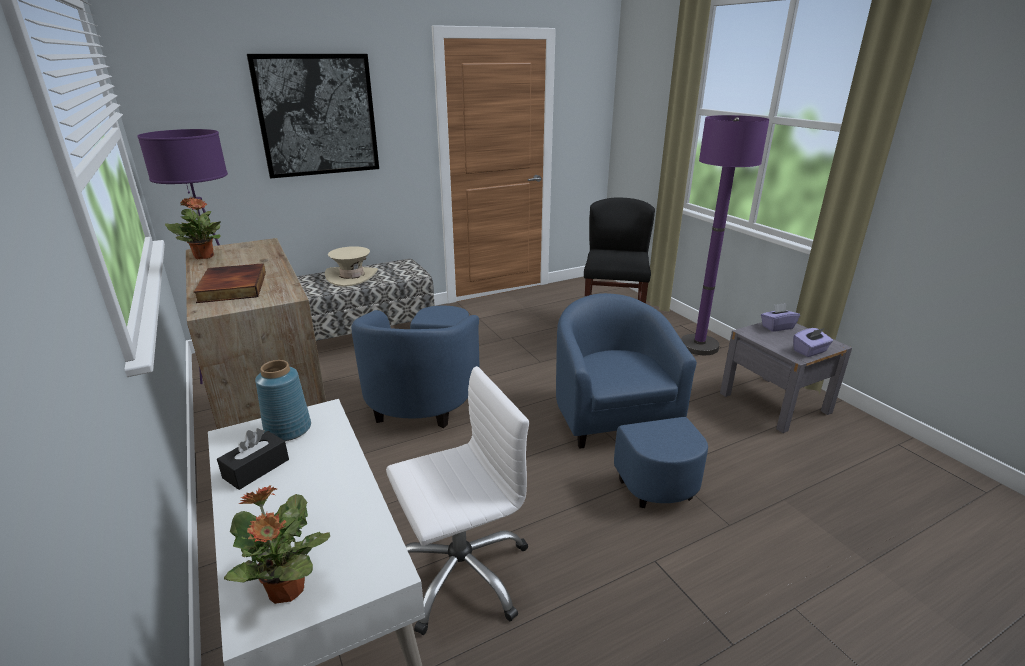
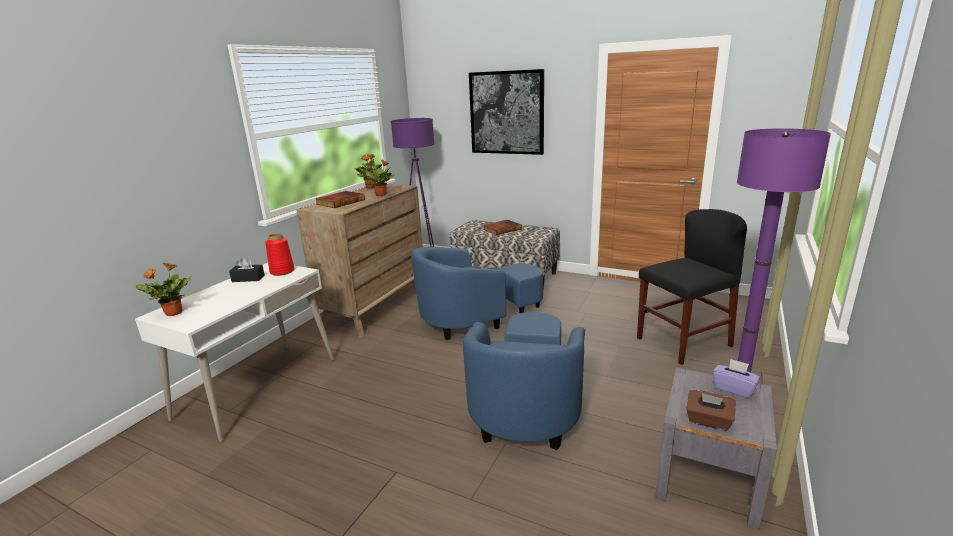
camera: 55 degrees right, 5 degrees down
(267, 261) = (381, 195): none -> potted plant
(287, 429) = (282, 271): blue vase -> red vase
(352, 277) = (502, 229): beige hat -> book
(461, 573) = (328, 401): white office chair -> none
(621, 433) = (526, 405): blue armchair -> blue armchair turned 150 degrees clockwise
(810, 351) = (708, 421): purple tissue box -> brown tissue box

